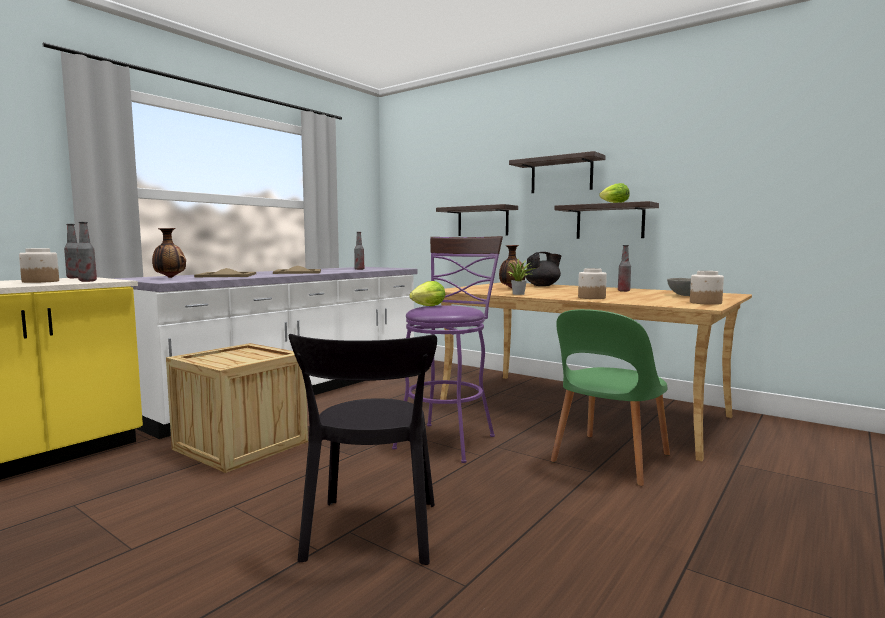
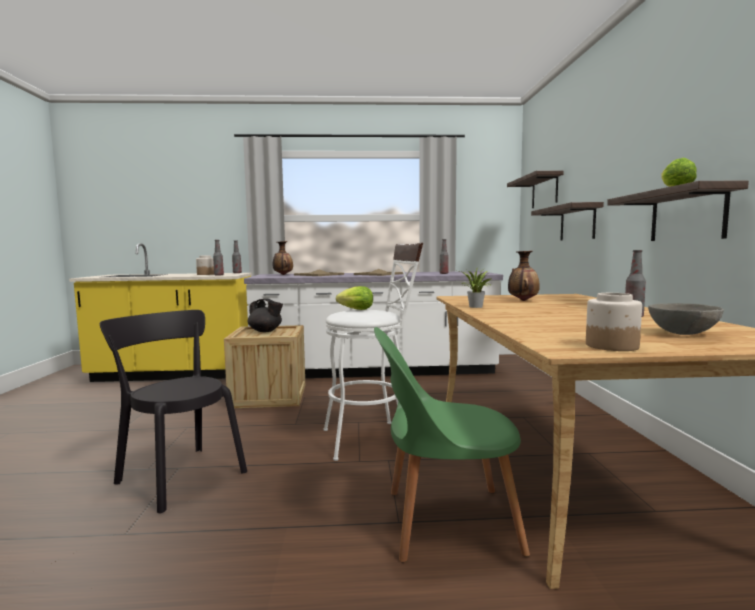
camera: 50 degrees right, 0 degrees up
(371, 534) = (179, 475): black chair -> black chair turned 75 degrees clockwise
(448, 439) = (373, 438): purple stool -> white stool
(543, 286) = (581, 301): black teapot -> black teapot (266, 331)
(561, 175) = (641, 157): shelf -> shelf (544, 191)
(591, 298) = (513, 319): jar -> none

